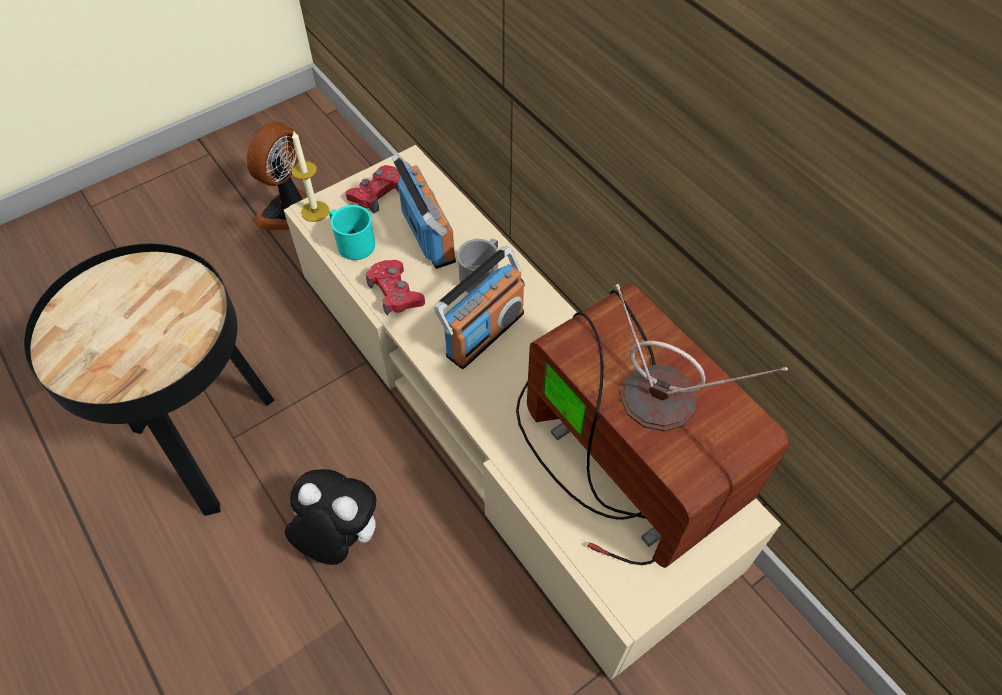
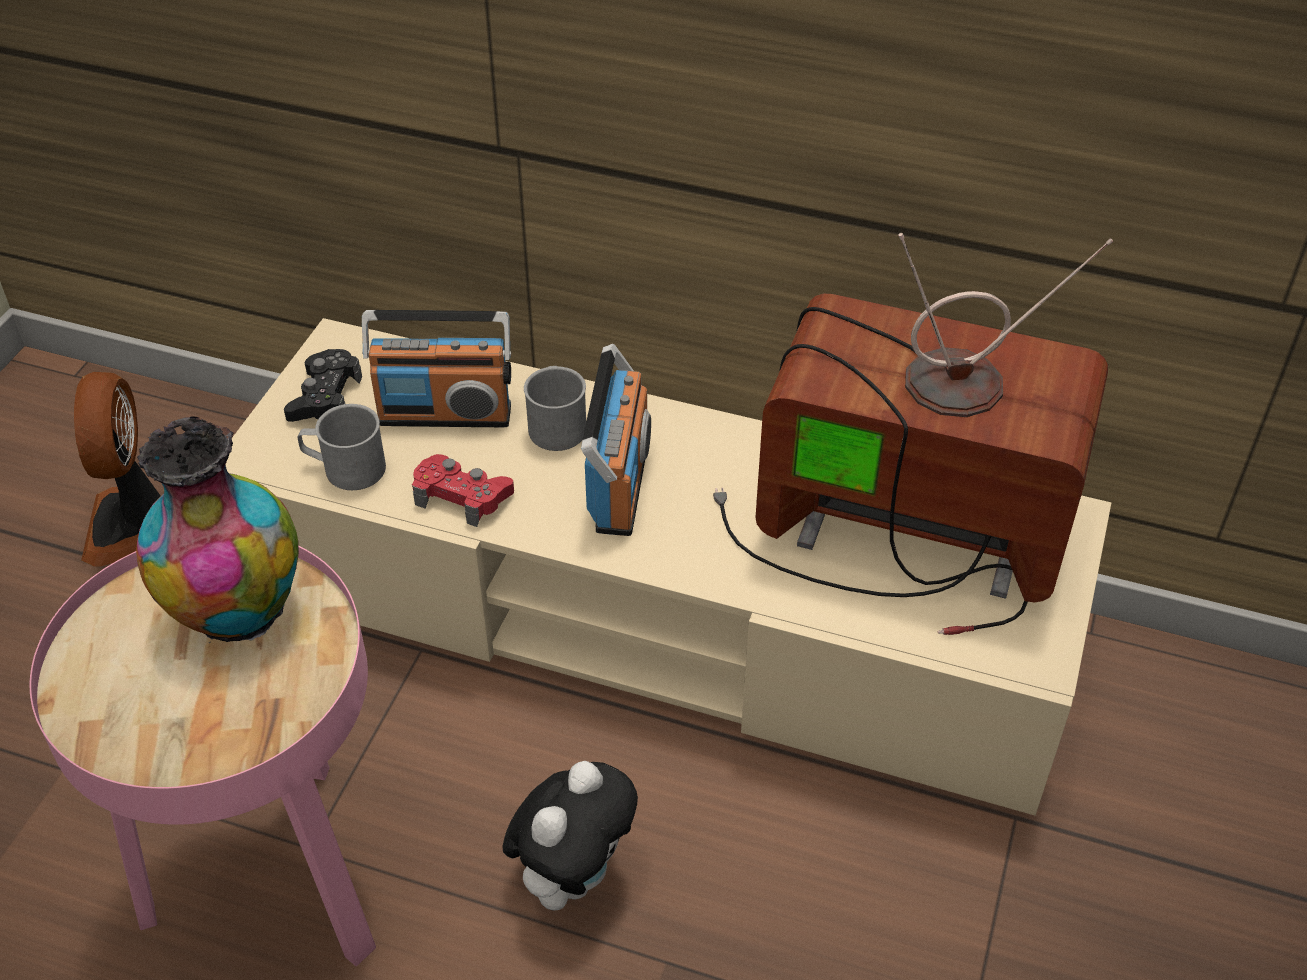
camera: 35 degrees left, 10 degrees down
(171, 305) = (236, 610): none -> vase
(206, 444) = (274, 879): black side table -> pink side table
(315, 211) = (255, 457): candle -> none
(338, 538) = (573, 875): plush toy -> plush toy turned 135 degrees clockwise
(352, 242) = (345, 468): turquoise mug -> grey mug
(377, 193) = (325, 396): red game controller -> black game controller
(428, 236) = (445, 413): radio -> radio turned 150 degrees clockwise

